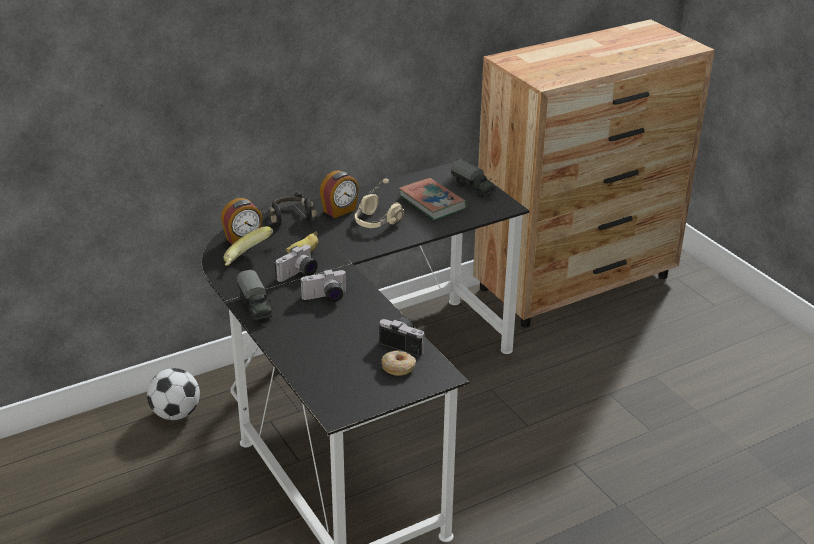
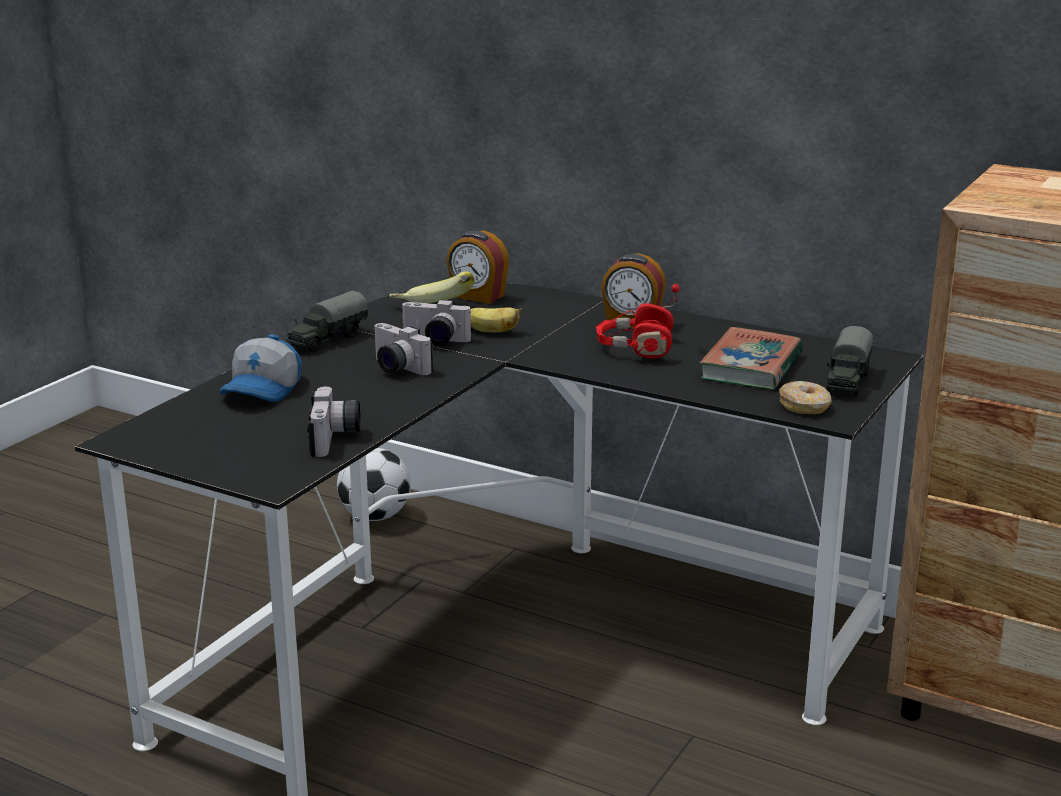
camera: 60 degrees right, 10 degrees down
(291, 217) = (571, 304): black headphones -> none
(311, 348) = (264, 390): none -> cap
(376, 222) = (636, 348): beige headphones -> red headphones
(398, 367) = (267, 449): donut -> donut (805, 406)

